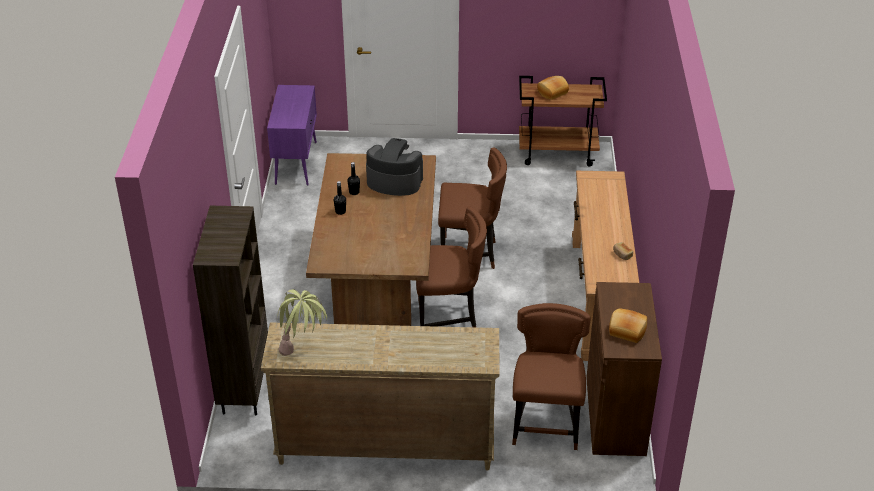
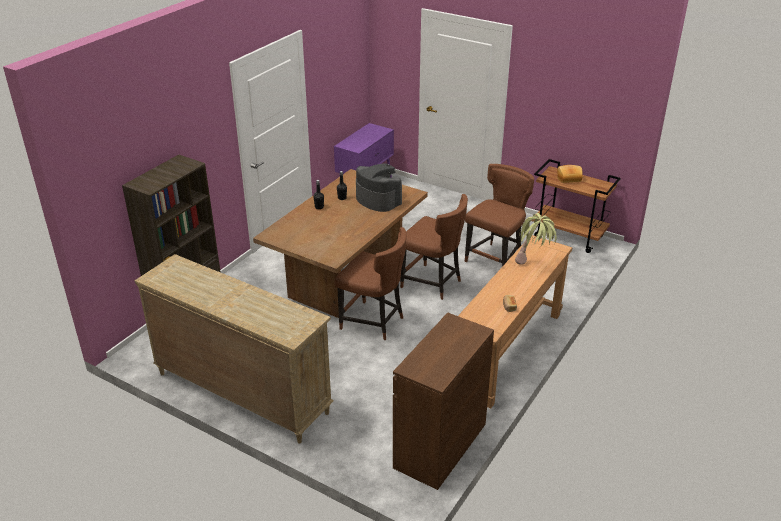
camera: 30 degrees right, 5 degrees down
(303, 350) = (174, 280): potted plant -> potted plant (533, 265)
(546, 423) = (377, 428): brown chair -> brown chair (496, 259)
(627, 331) = (433, 359): bread -> none

